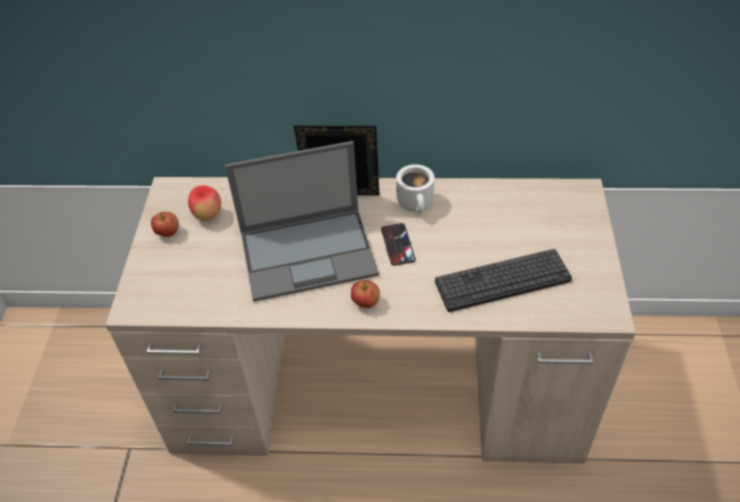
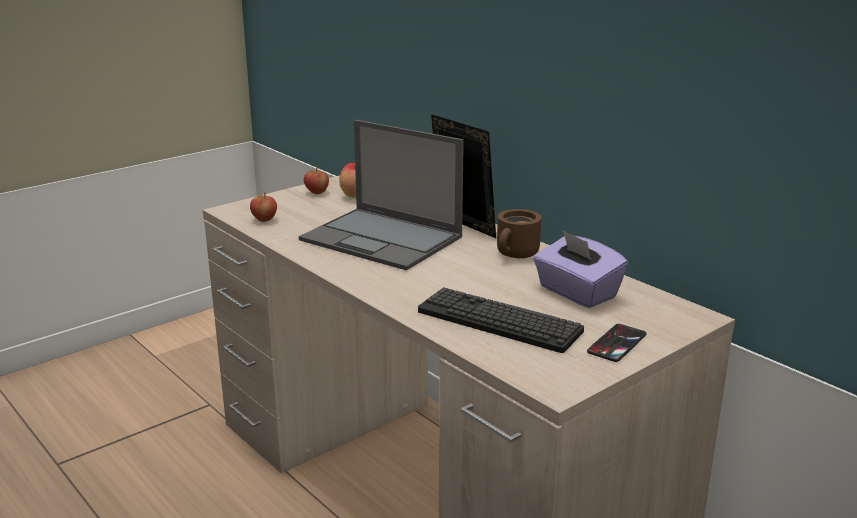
camera: 45 degrees right, 25 degrees down
(365, 302) = (368, 277): apple -> apple (264, 219)
(397, 244) = (455, 265): phone -> phone (616, 343)
(417, 203) = (517, 254): white mug -> brown mug
(502, 217) = (576, 293): none -> purple tissue box

